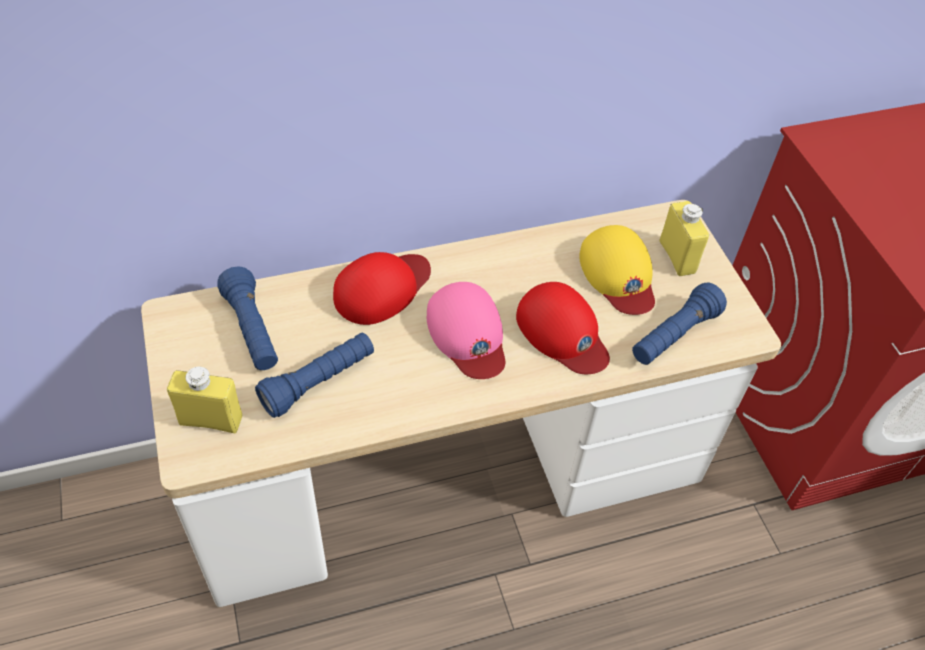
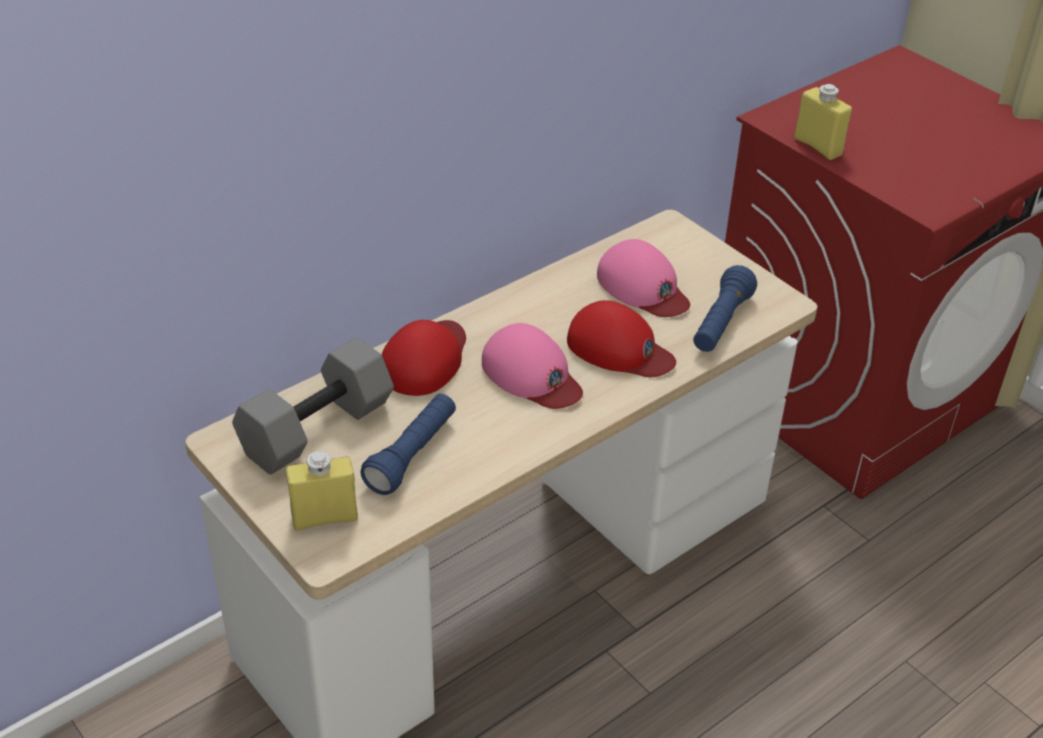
camera: 20 degrees left, 10 degrees down
(252, 330) = (317, 431): blue flashlight -> grey dumbbell
(618, 274) = (643, 287): yellow cap -> pink cap
(677, 257) = (688, 258): yellow bottle -> yellow bottle (818, 146)

